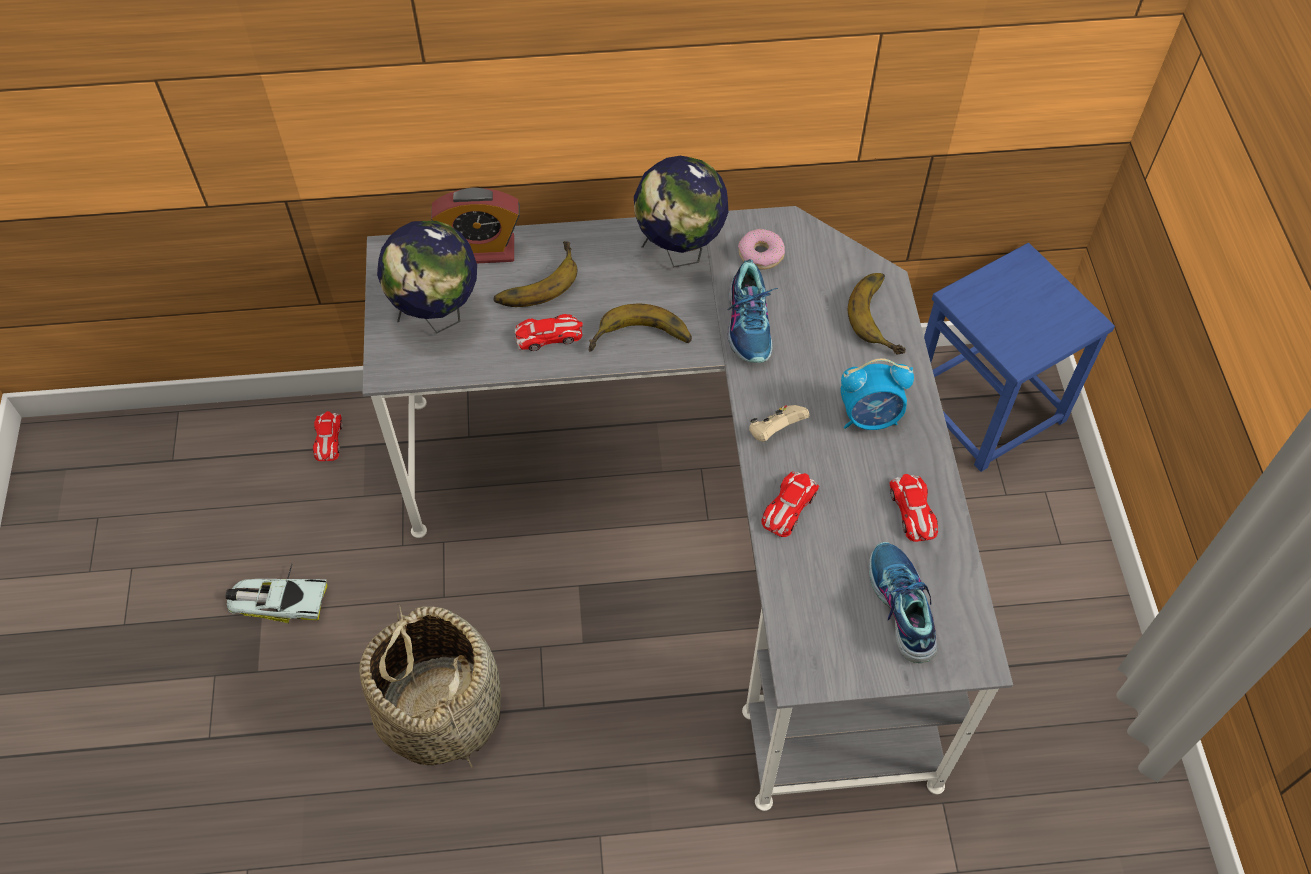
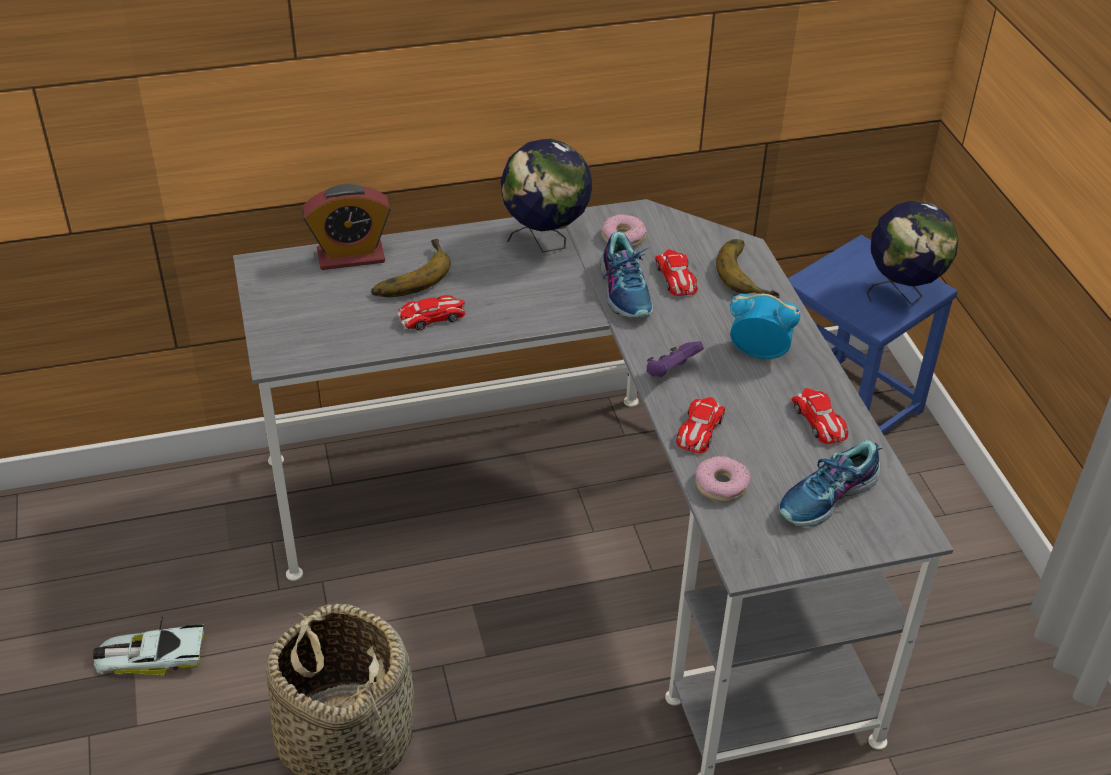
camera: 10 degrees left, 15 degrees down
(328, 439) = (184, 502): toy car -> toy car (676, 278)
(438, 317) = (317, 312): globe -> globe (902, 295)
(641, 342) = (524, 314): banana -> none
(775, 431) = (671, 371): beige game controller -> purple game controller
(796, 577) = (721, 485): none -> donut
(870, 417) = (759, 352): alarm clock -> alarm clock turned 150 degrees counterclockwise
(900, 606) = (828, 498): shoe -> shoe turned 105 degrees counterclockwise

